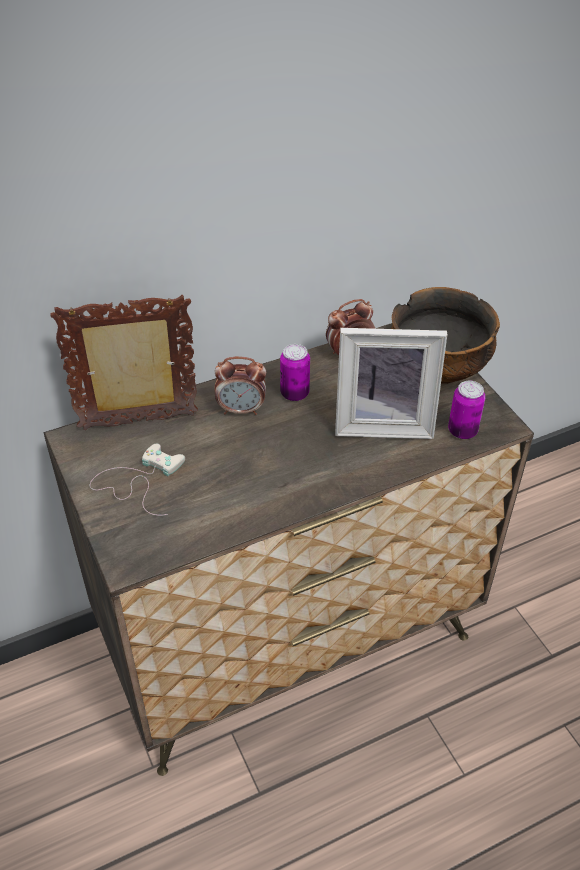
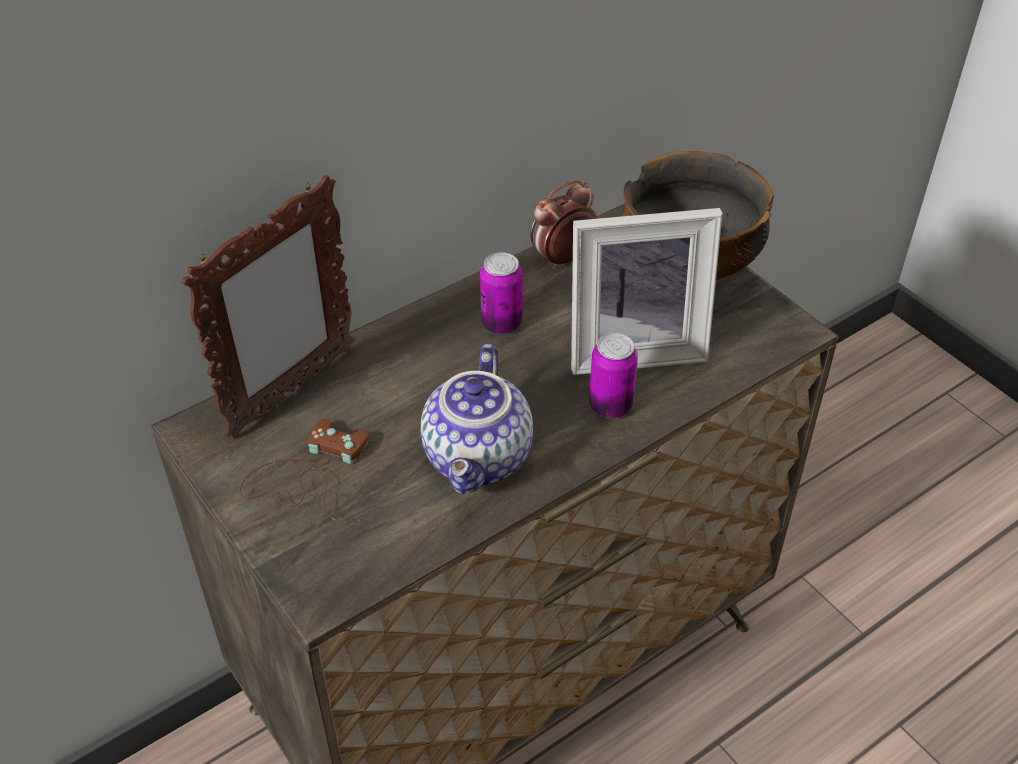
camera: 10 degrees left, 0 degrees up
(138, 481) = (309, 476): white game controller -> brown game controller
(140, 422) = (290, 392): picture frame -> picture frame turned 150 degrees clockwise
(241, 409) = (432, 355): alarm clock -> none
(256, 485) = (480, 459): none -> teapot
(462, 431) = (743, 345): can -> can (610, 405)

